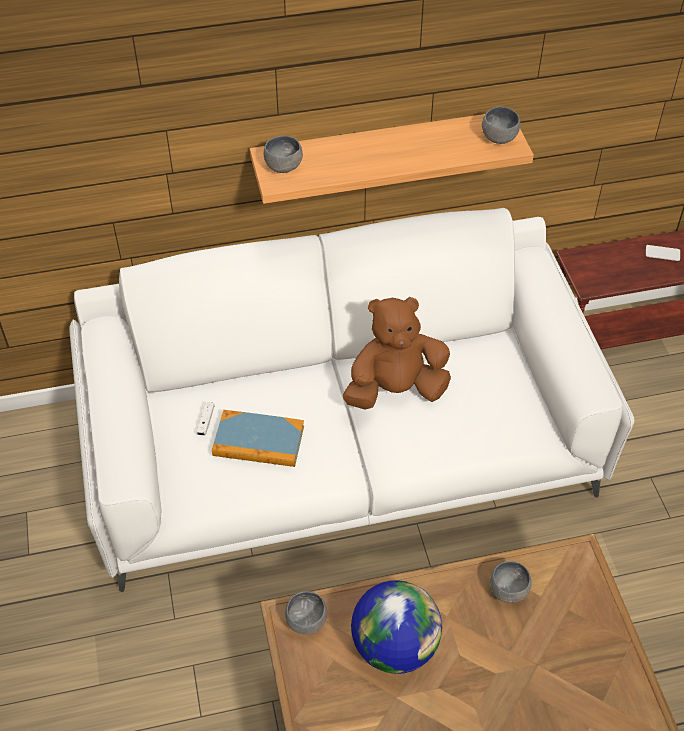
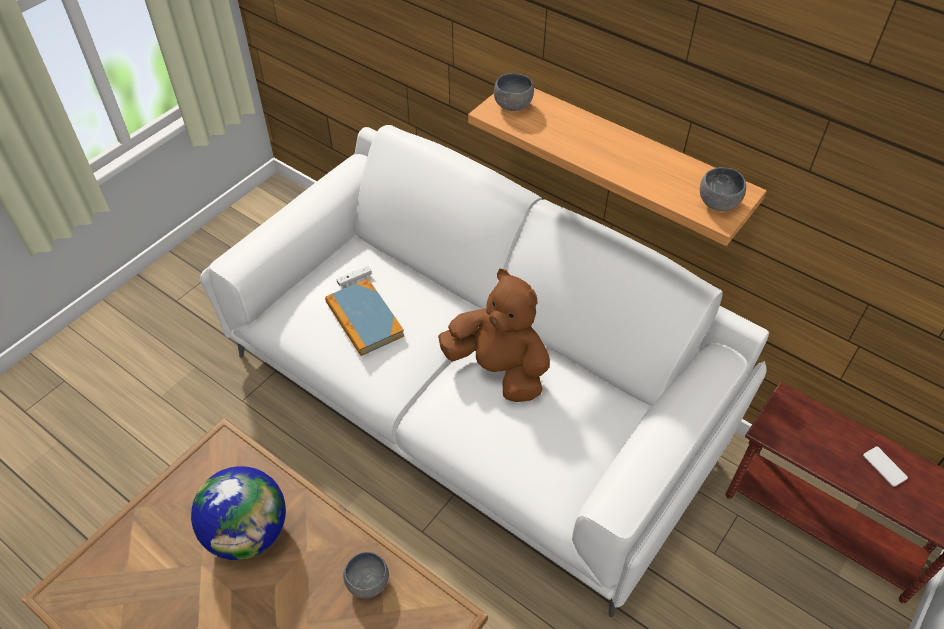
camera: 50 degrees right, 0 degrees up
(306, 623) = (225, 458): grey bowl -> none

